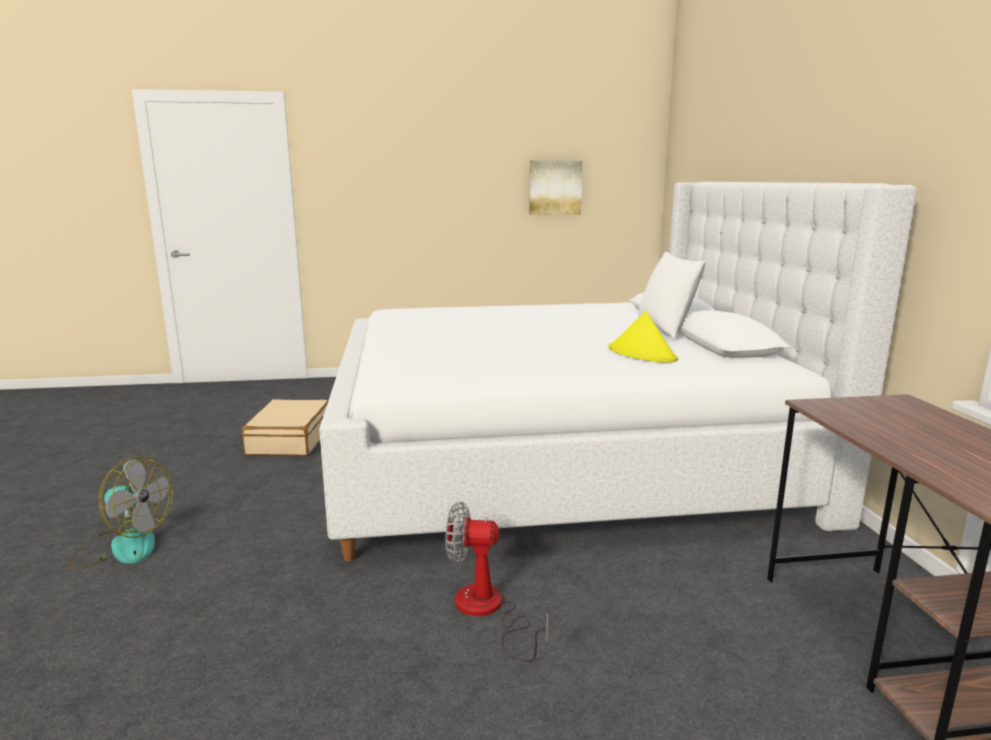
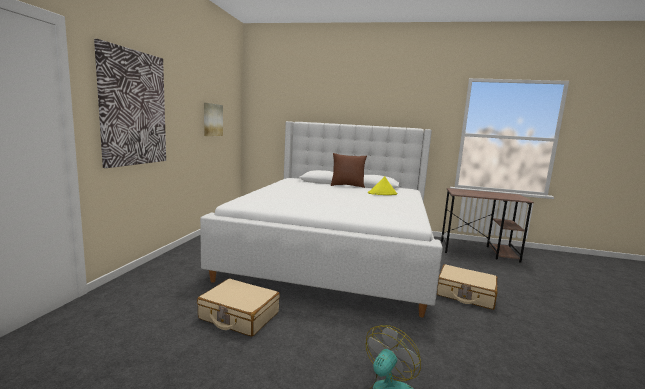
camera: 70 degrees left, 5 degrees down
(376, 179) = (133, 108): none -> picture
(488, 611) = (465, 294): fan -> beige suitcase
(666, 331) = (347, 186): white pillow -> brown pillow

